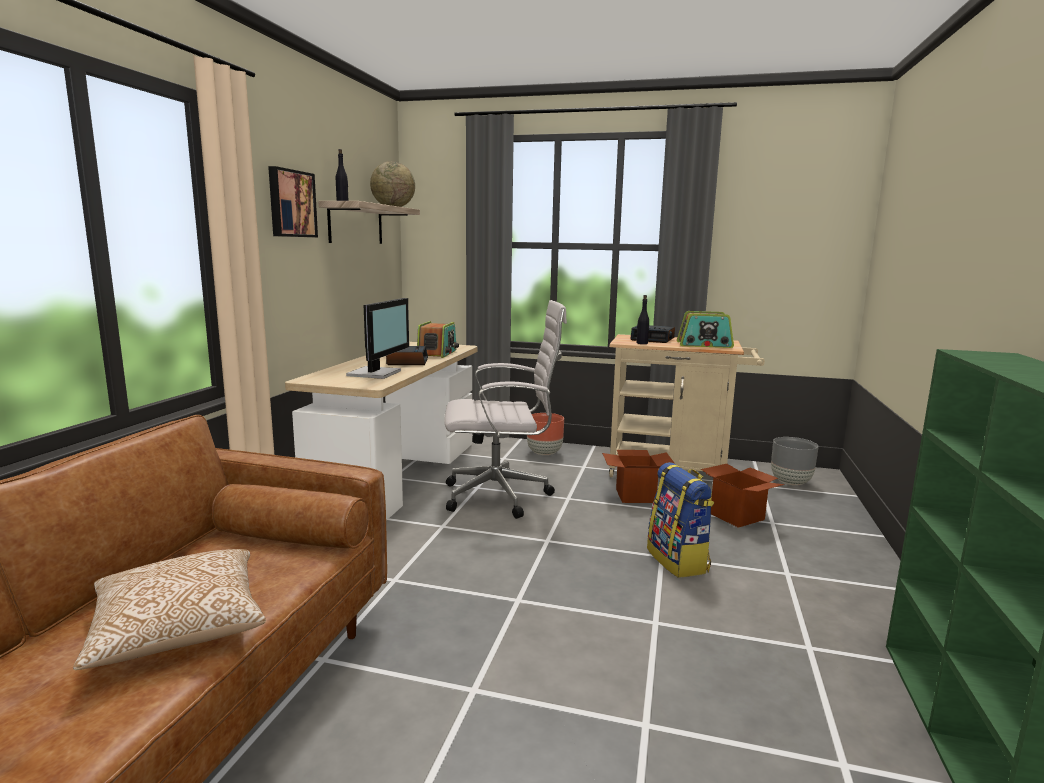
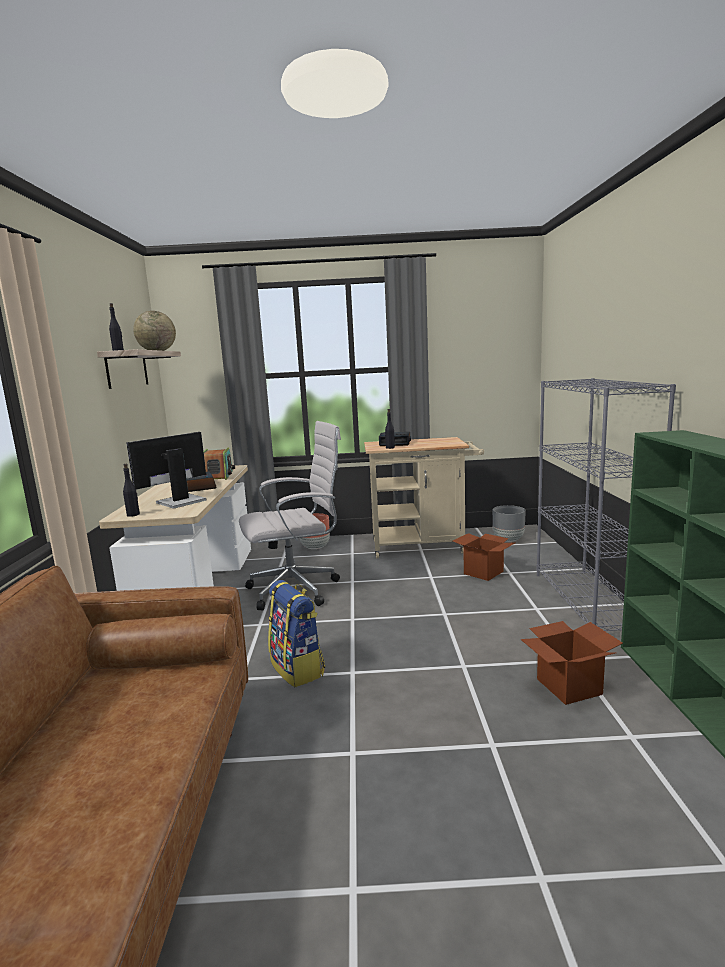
camera: 15 degrees left, 0 degrees up
(179, 629) = (117, 765): pillow -> none
(291, 203) = (76, 356): picture -> none
(321, 380) = (133, 515): none -> black bottle
(376, 373) = (179, 501): monitor -> monitor turned 135 degrees counterclockwise
(635, 496) = (403, 570): cardboard box -> cardboard box (569, 686)
(678, 561) = (458, 615): backpack -> backpack (298, 668)
(704, 345) = (437, 443): radio -> none
(867, 580) = (589, 602): none -> grey bookcase

